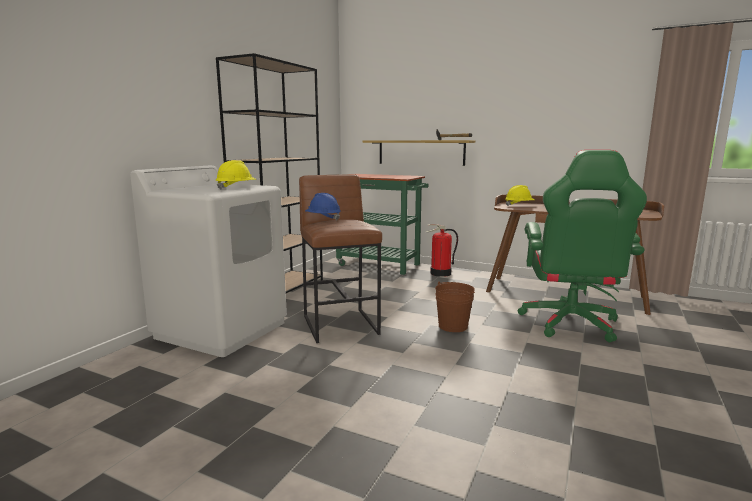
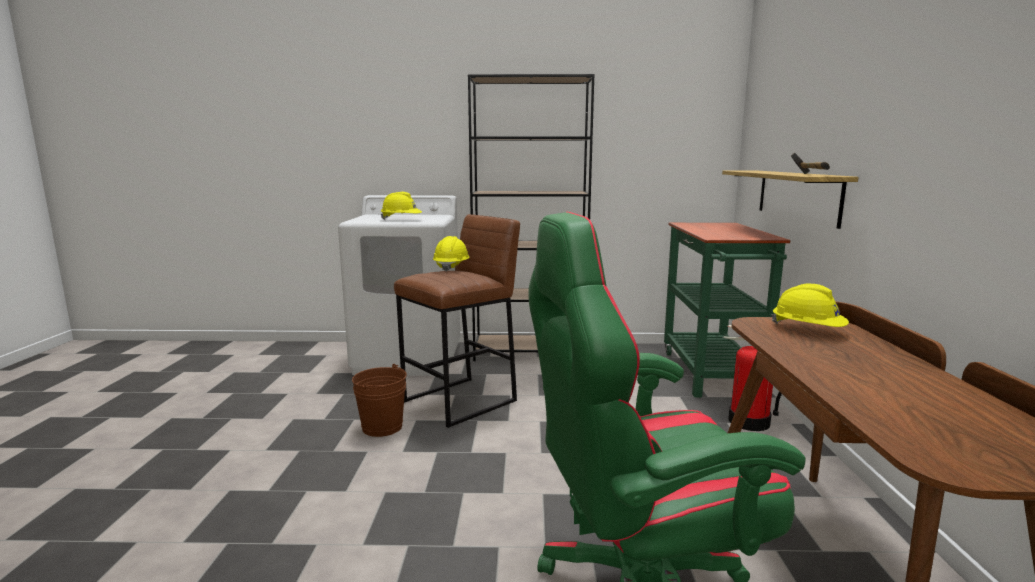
camera: 65 degrees right, 0 degrees up
(323, 219) = (451, 267): blue hard hat -> yellow hard hat
(453, 326) = (514, 470): brown bucket -> brown bucket (382, 427)

